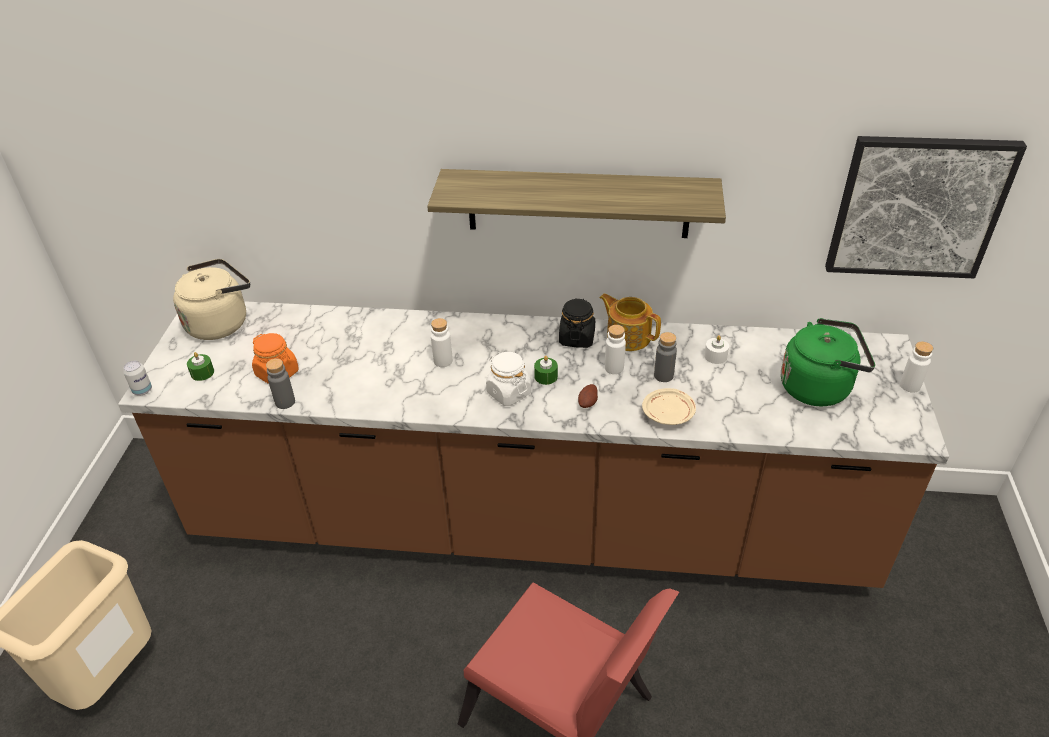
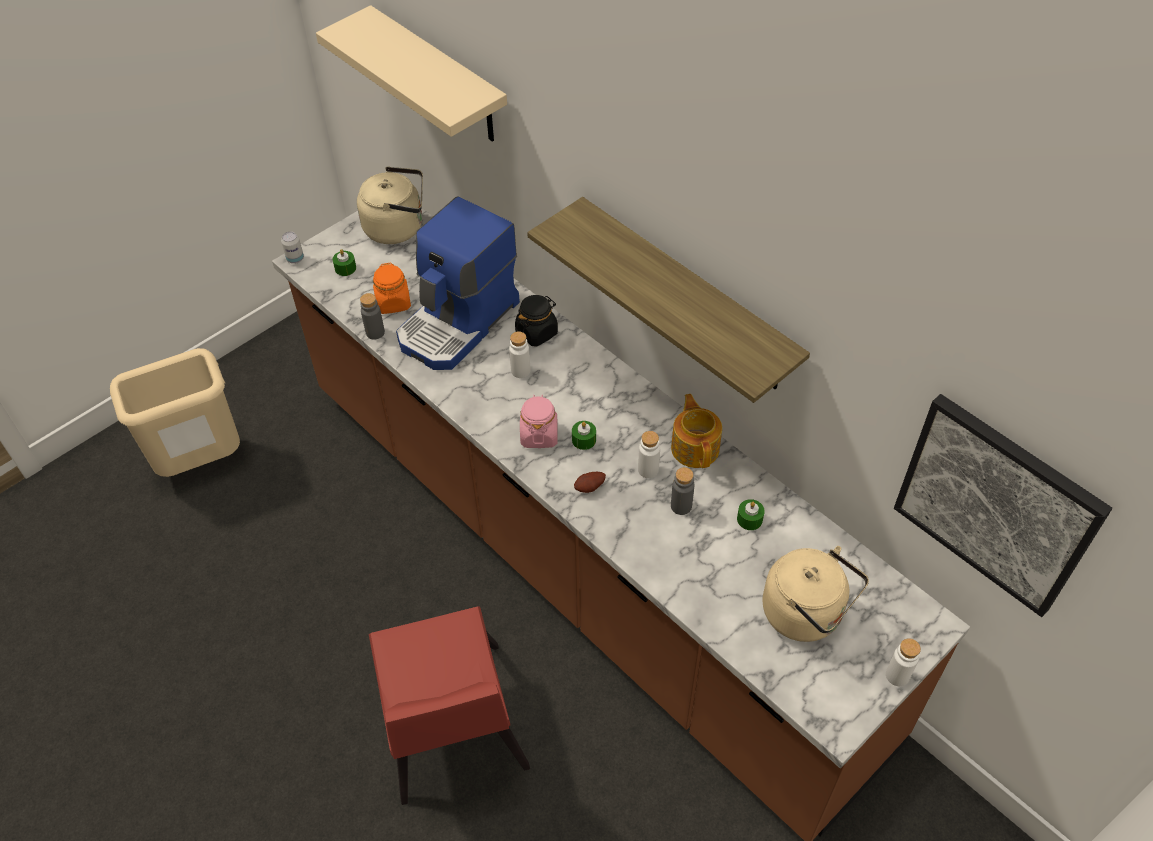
camera: 40 degrees right, 10 degrees up
(233, 137) = (439, 77): none -> beige shelf
(354, 357) = (459, 323): none -> coffee machine
(508, 393) = (539, 435): white jar -> pink jar
(577, 338) = (650, 420): black jar -> black jar (537, 332)
(668, 413) = (643, 543): beige plate -> none
(715, 356) = (749, 519): white candle -> green candle
(819, 387) = (806, 614): green kettle -> beige kettle

